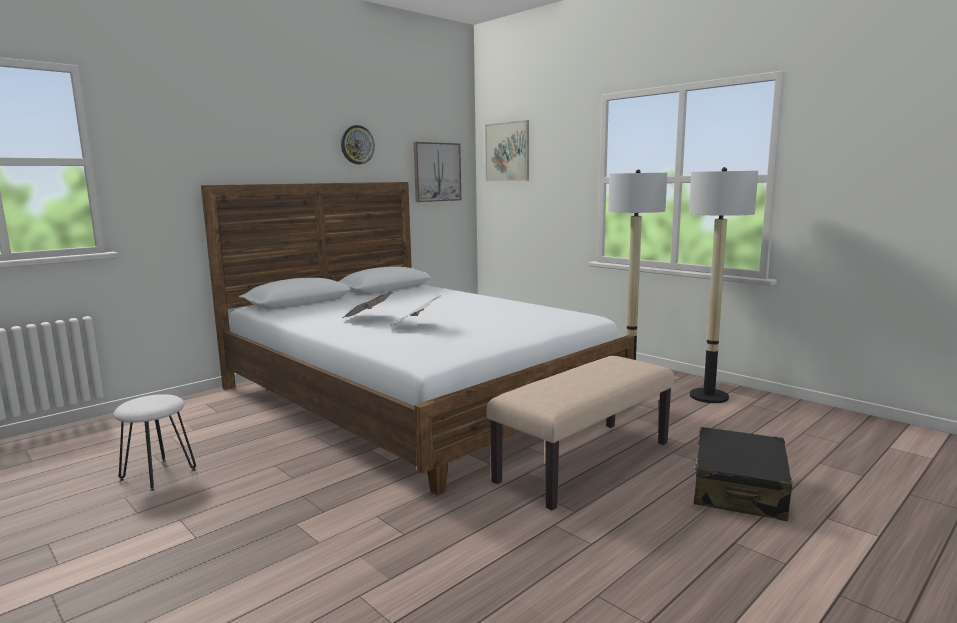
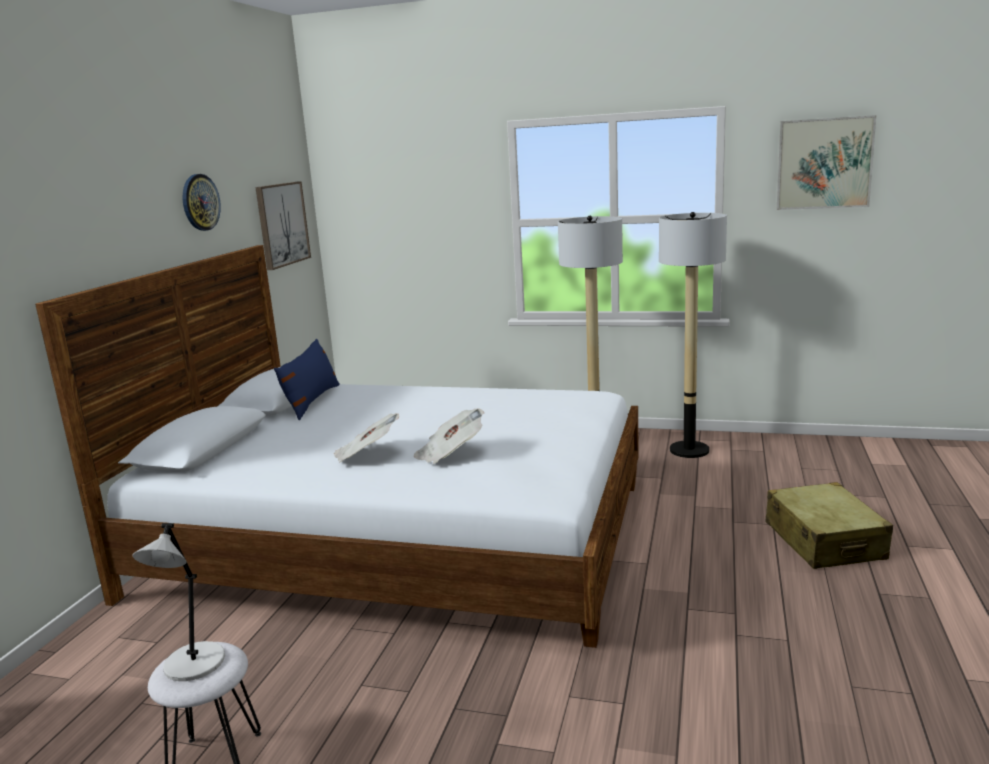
camera: 30 degrees left, 5 degrees up
(146, 401) = (193, 665): none -> grey table lamp
(398, 291) = (311, 401): none -> blue pillow
(507, 152) = (368, 189): picture -> picture (824, 163)
(584, 461) = (676, 557): beige bench -> none
(739, 489) = (824, 541): black suitcase -> beige suitcase

